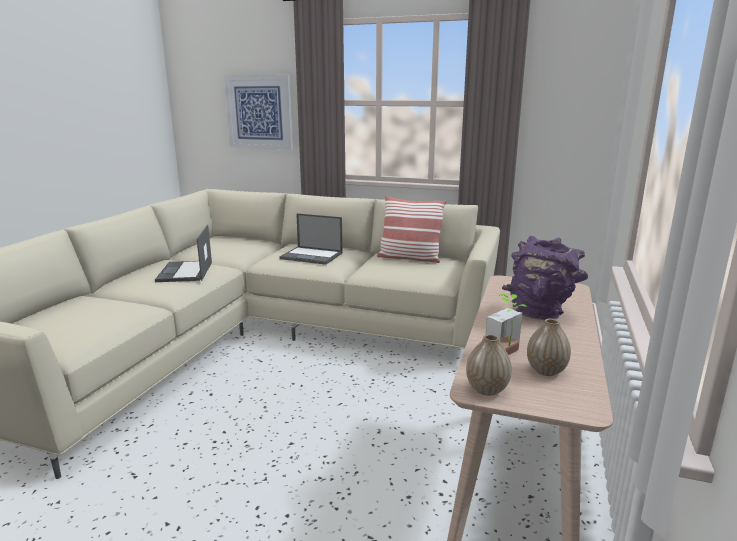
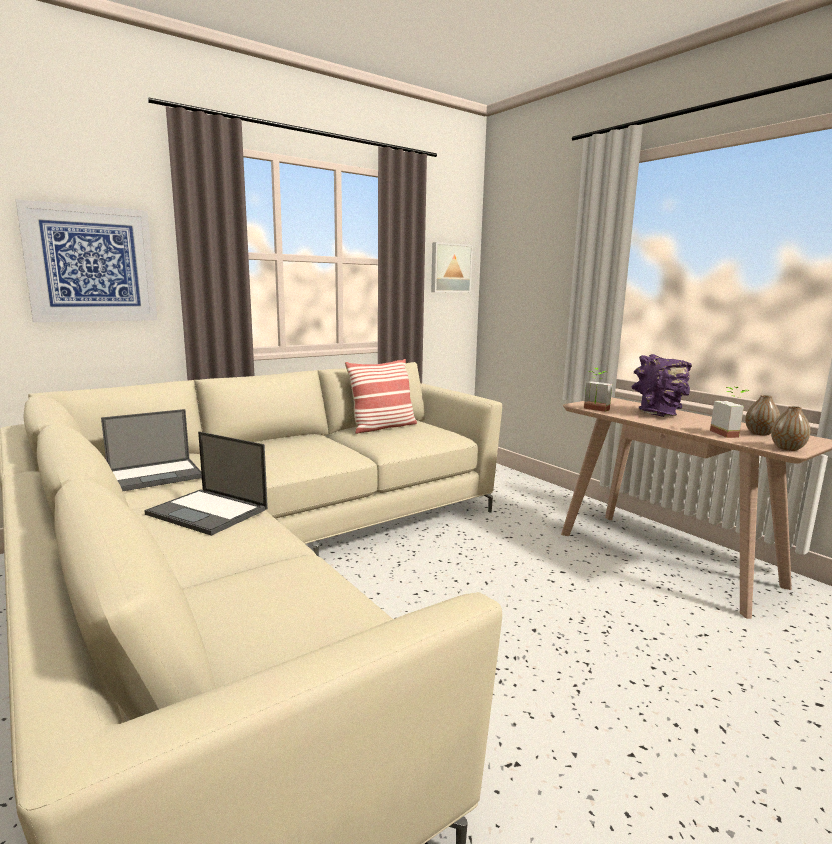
camera: 55 degrees left, 5 degrees down
(312, 256) = (296, 450): laptop -> laptop (156, 475)
(497, 288) = (594, 410): none -> potted plant
(572, 107) = (450, 268): none -> picture

